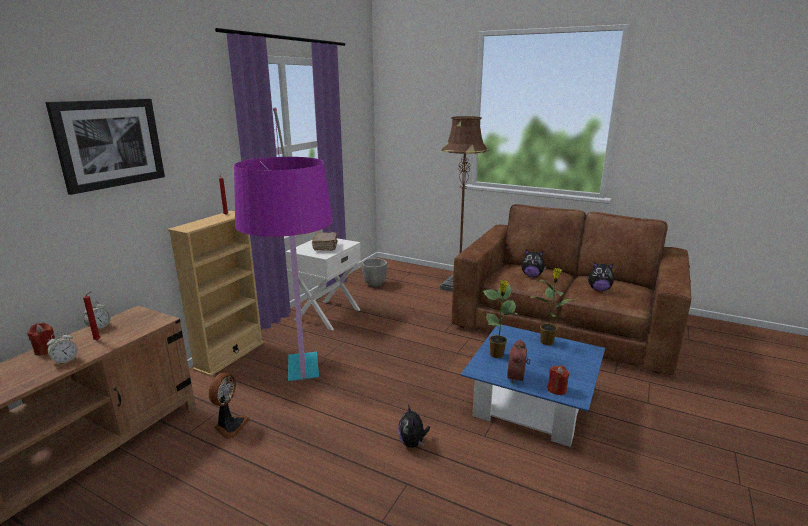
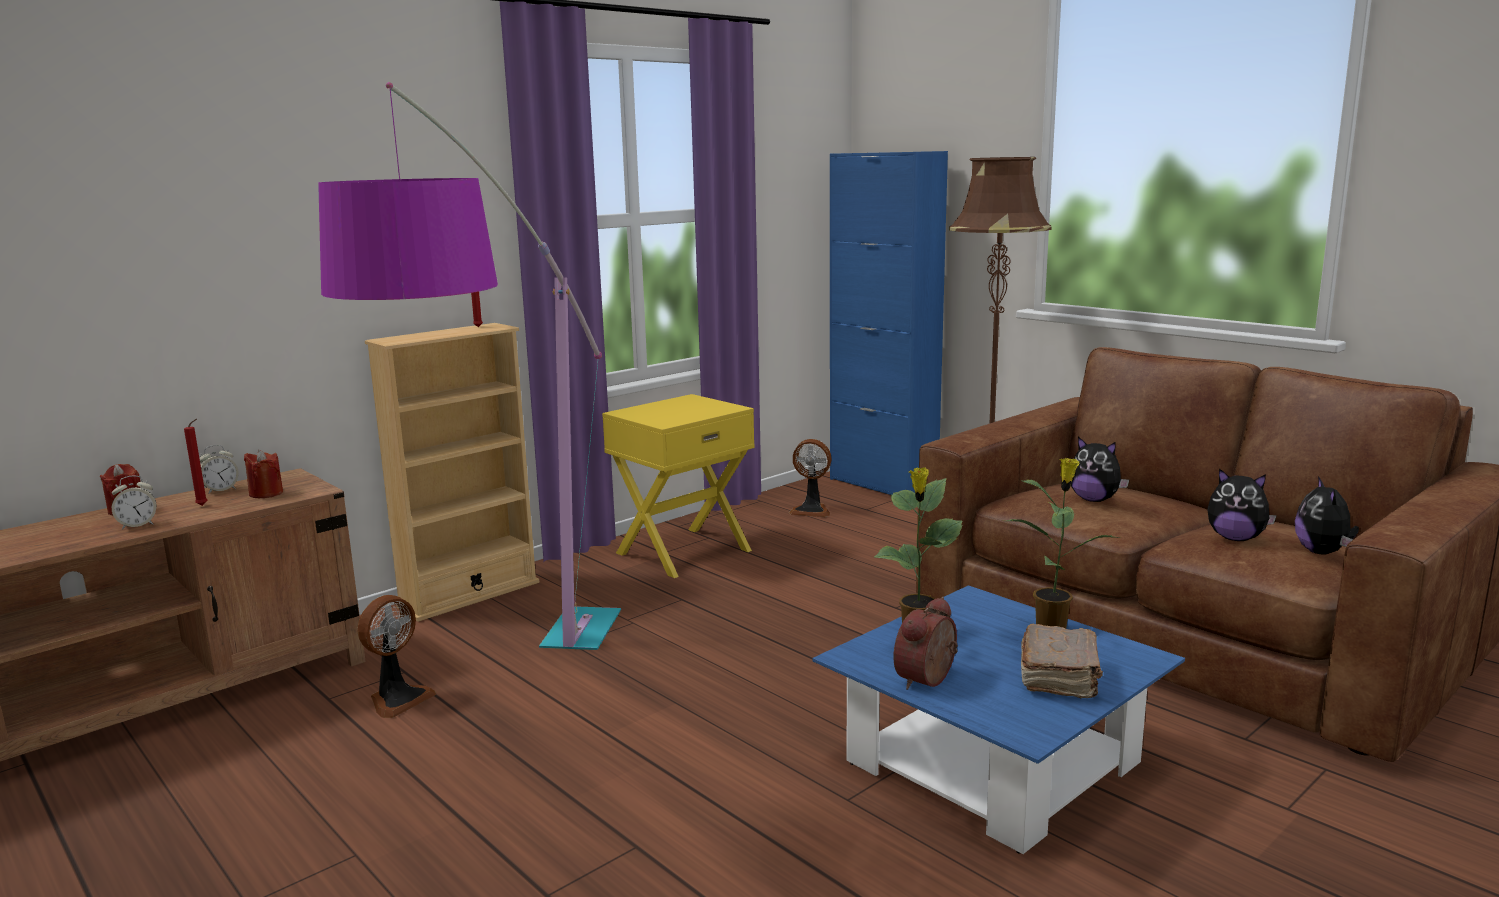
camera: 20 degrees right, 5 degrees down
(110, 143) = (273, 184): picture -> none
(325, 247) = (680, 411): brown book -> brown book (1060, 677)
(327, 314) = (682, 551): white nightstand -> yellow nightstand
(375, 284) = (811, 510): planter -> fan
(399, 266) = (883, 484): none -> blue cabinet
(413, 443) = (694, 784): plush toy -> plush toy (1323, 552)
(556, 389) = (996, 713): red candle -> red candle (266, 493)

